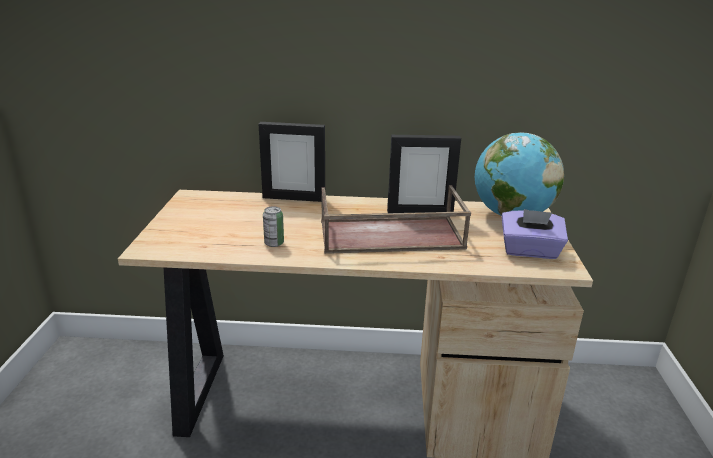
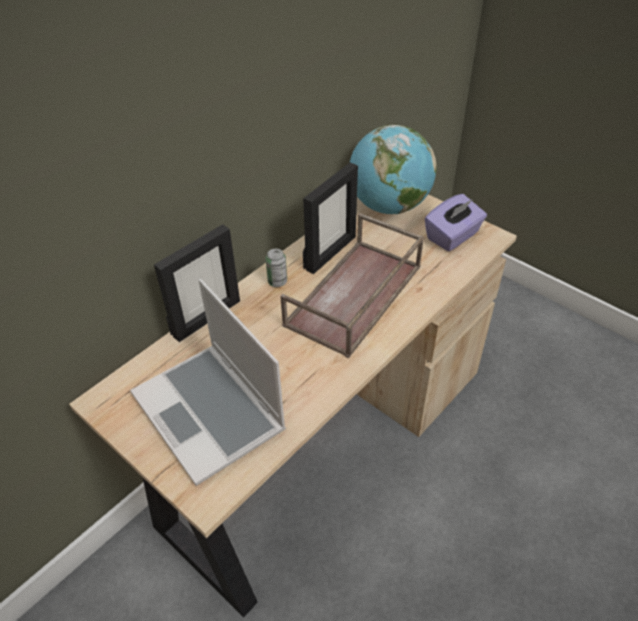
camera: 50 degrees left, 20 degrees up
(215, 226) = (211, 413): none -> laptop
(274, 243) = (295, 384): can -> can (277, 282)

